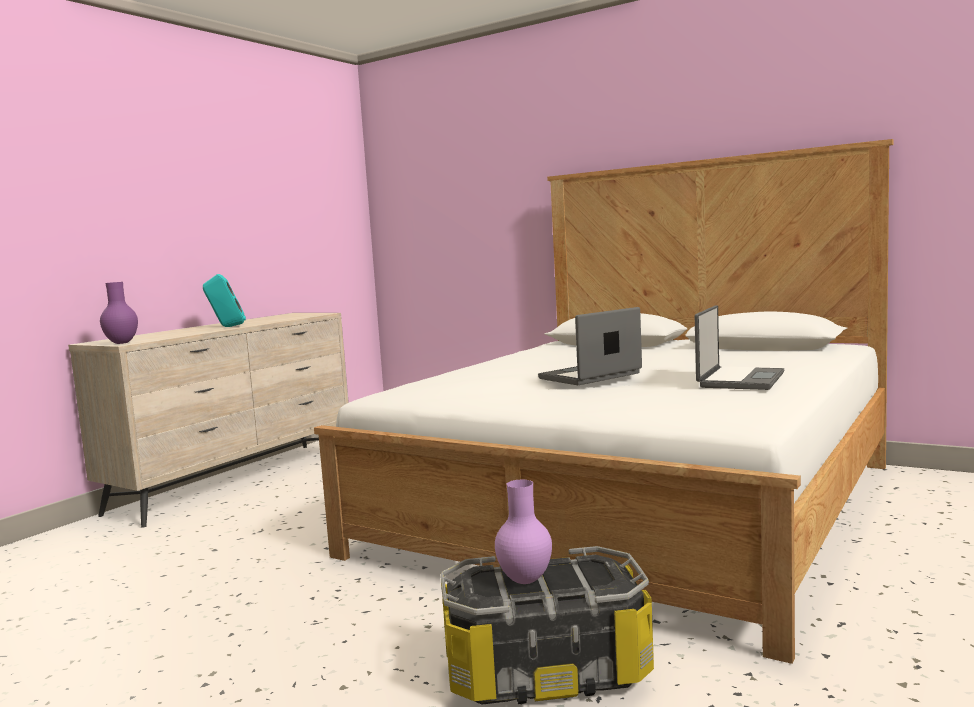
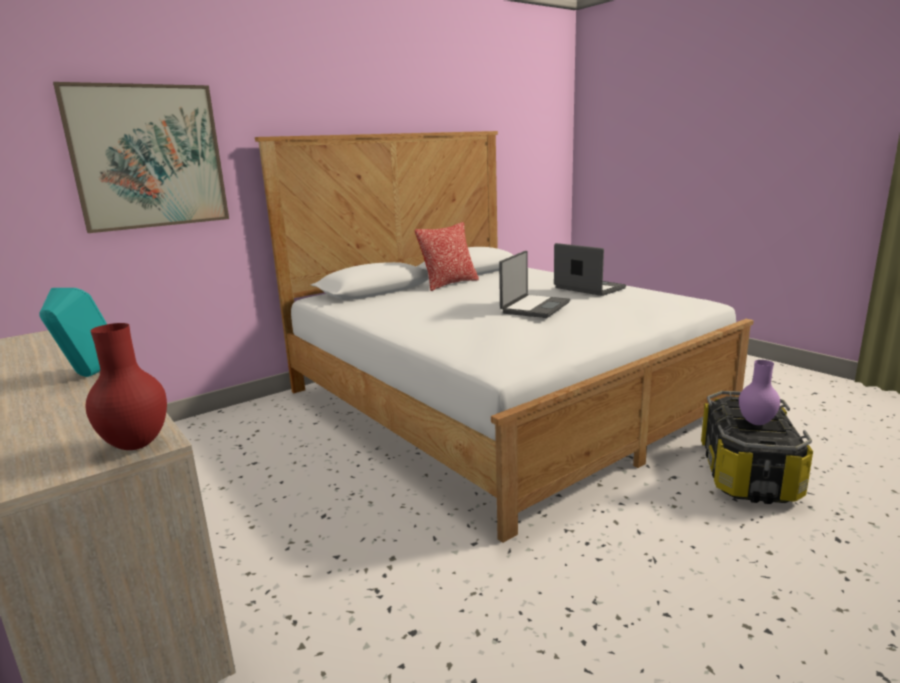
camera: 70 degrees left, 10 degrees up
(121, 343) = (137, 446): purple vase -> red vase
(476, 199) = (148, 157): none -> picture
(591, 376) = (534, 307): laptop -> laptop turned 135 degrees counterclockwise
(684, 350) = (449, 284): none -> pillow

